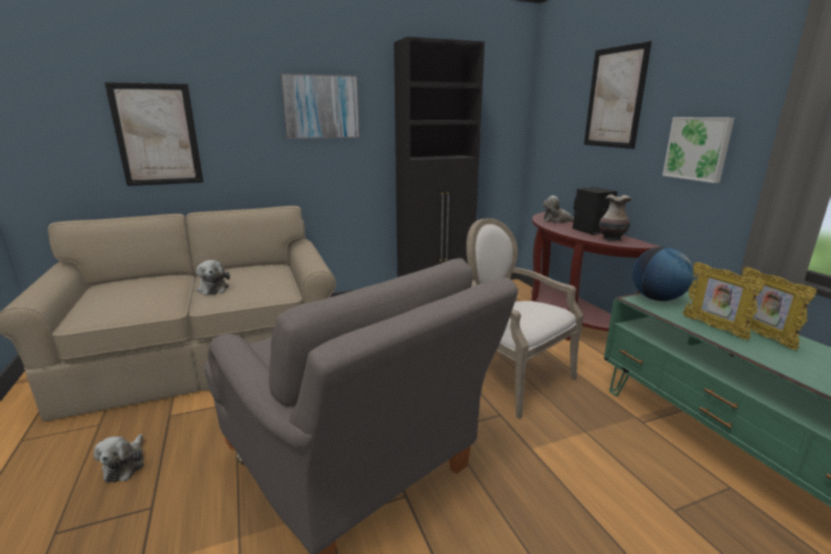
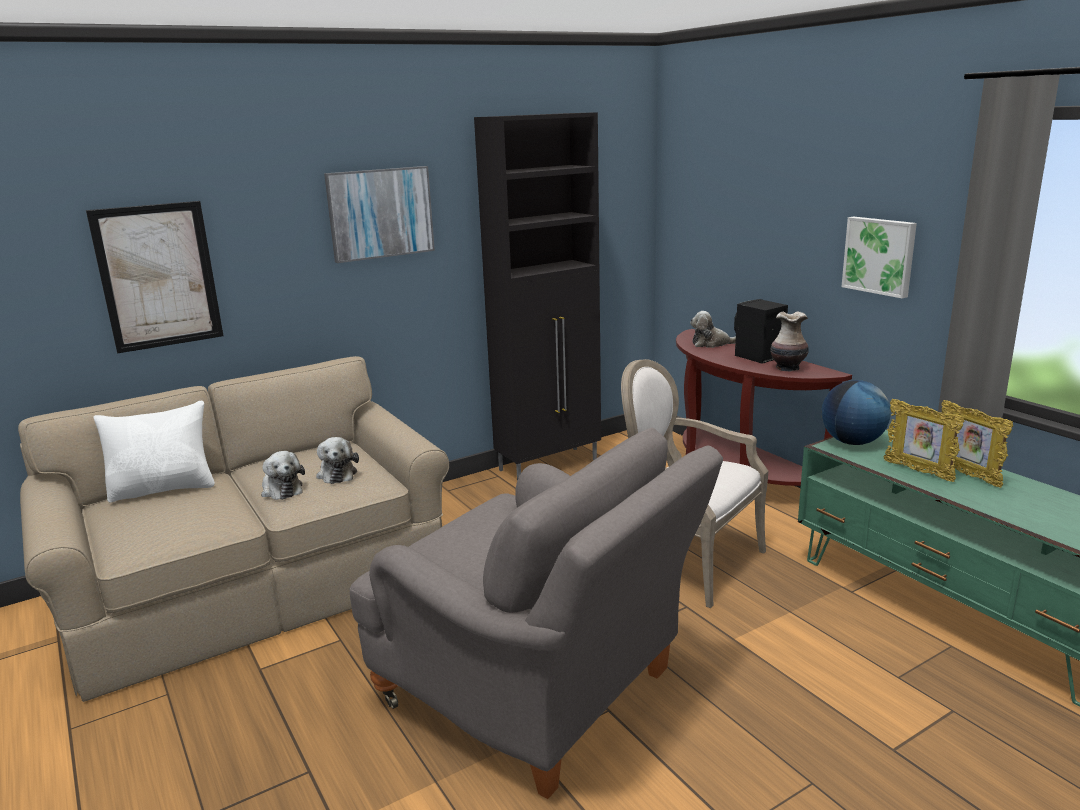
camera: 10 degrees left, 0 degrees up
(125, 465) = (241, 733): plush toy -> plush toy (337, 473)
(141, 280) = (164, 489): none -> white pillow
(615, 98) = (773, 185): picture -> none

